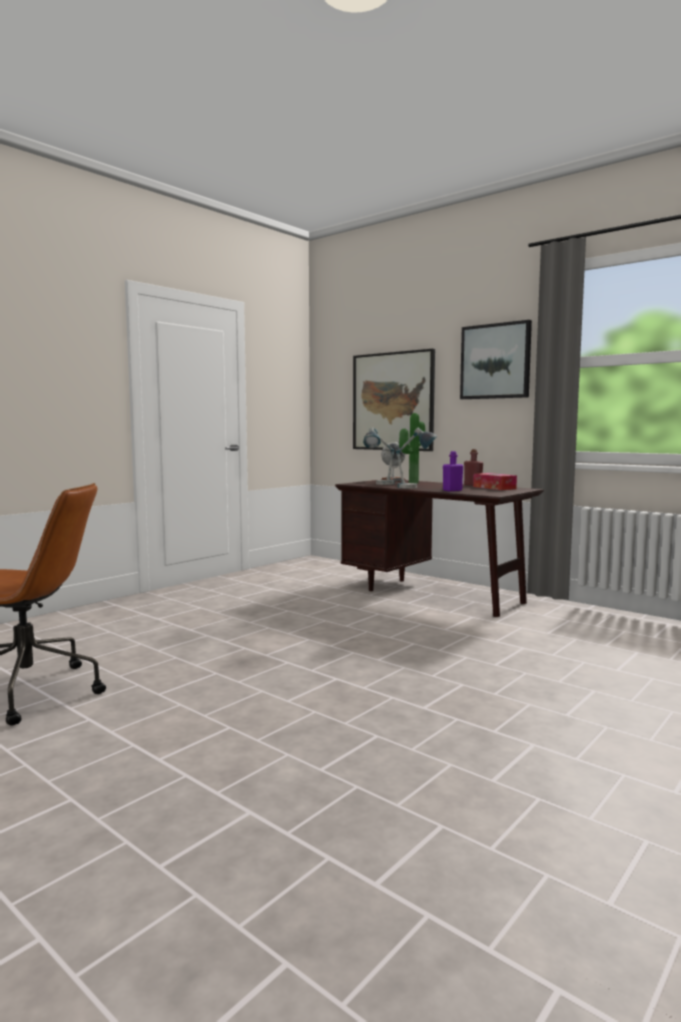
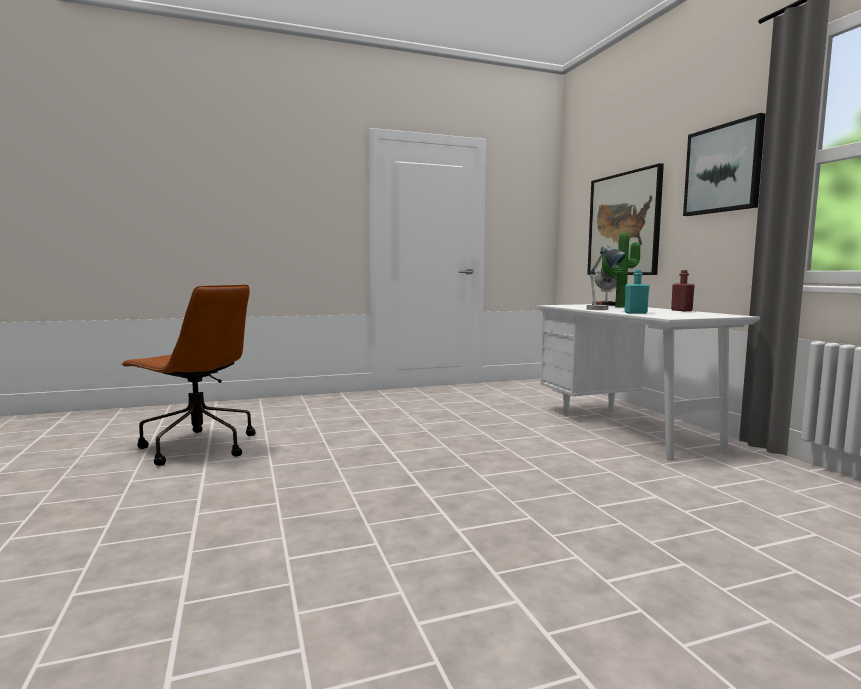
camera: 30 degrees right, 0 degrees up
(380, 484) = (579, 306): table lamp -> none
(433, 594) = (626, 426): brown desk -> white desk
(452, 490) = (635, 313): purple bottle -> turquoise bottle
(494, 488) = (697, 313): tissue box -> none

